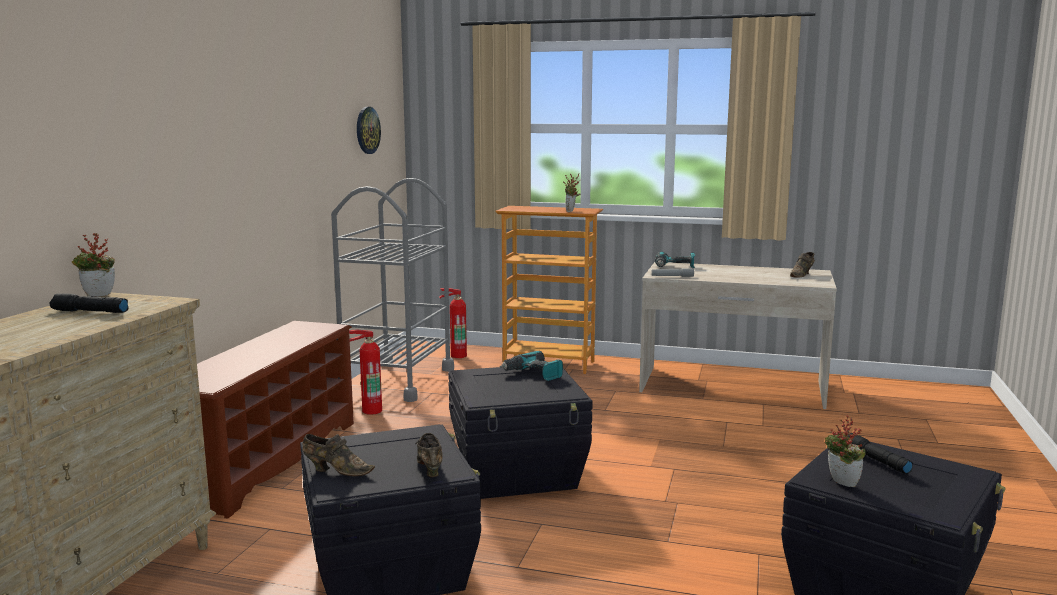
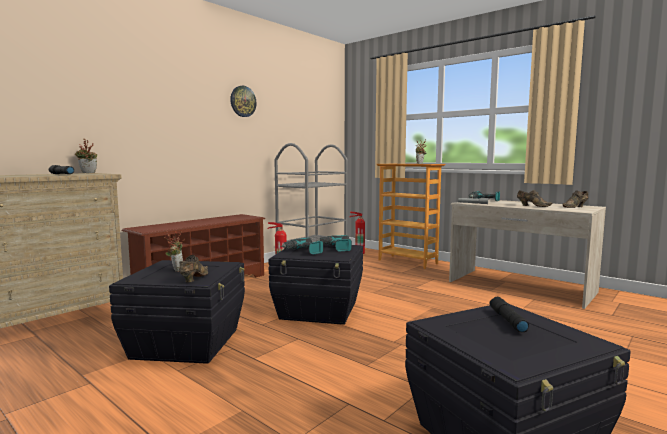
camera: 25 degrees right, 5 degrees down
(336, 471) = (148, 273): brown shoe -> brown shoe (532, 206)
(367, 130) = (311, 119): wall clock -> wall clock (243, 101)
(498, 388) = (303, 251): none -> power drill
(840, 483) = (450, 329): potted plant -> potted plant (176, 270)

